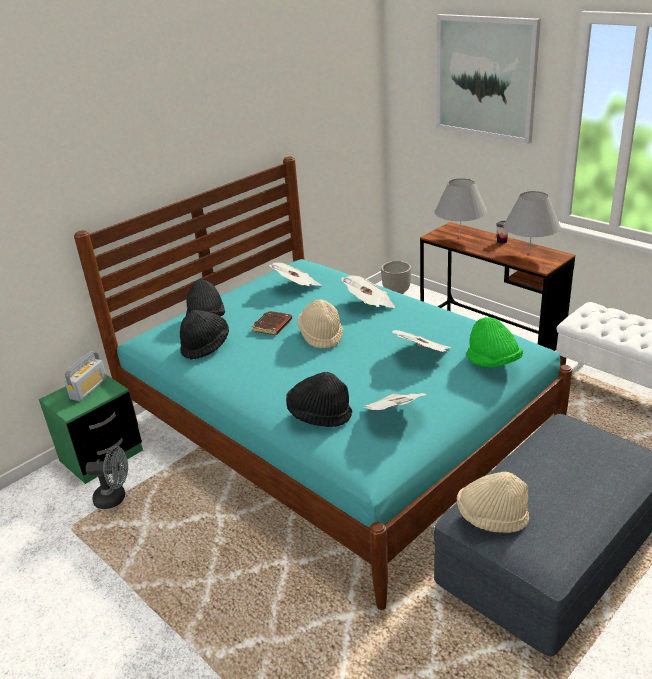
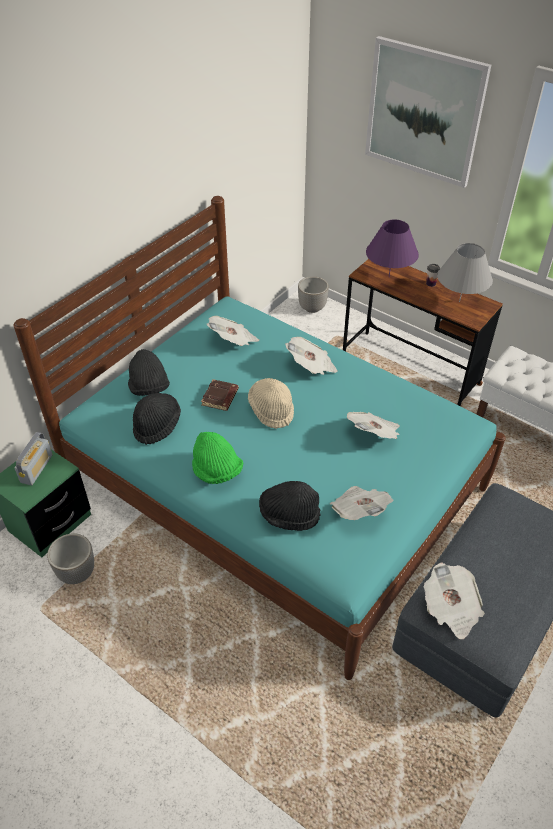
camera: 10 degrees left, 15 degrees up
(115, 498) = (76, 573): grey fan -> planter
(460, 237) = (389, 276): grey table lamp -> purple table lamp
(491, 518) = (451, 609): beige hat -> newspaper
(493, 362) = (440, 443): green hat -> green hat (217, 471)

